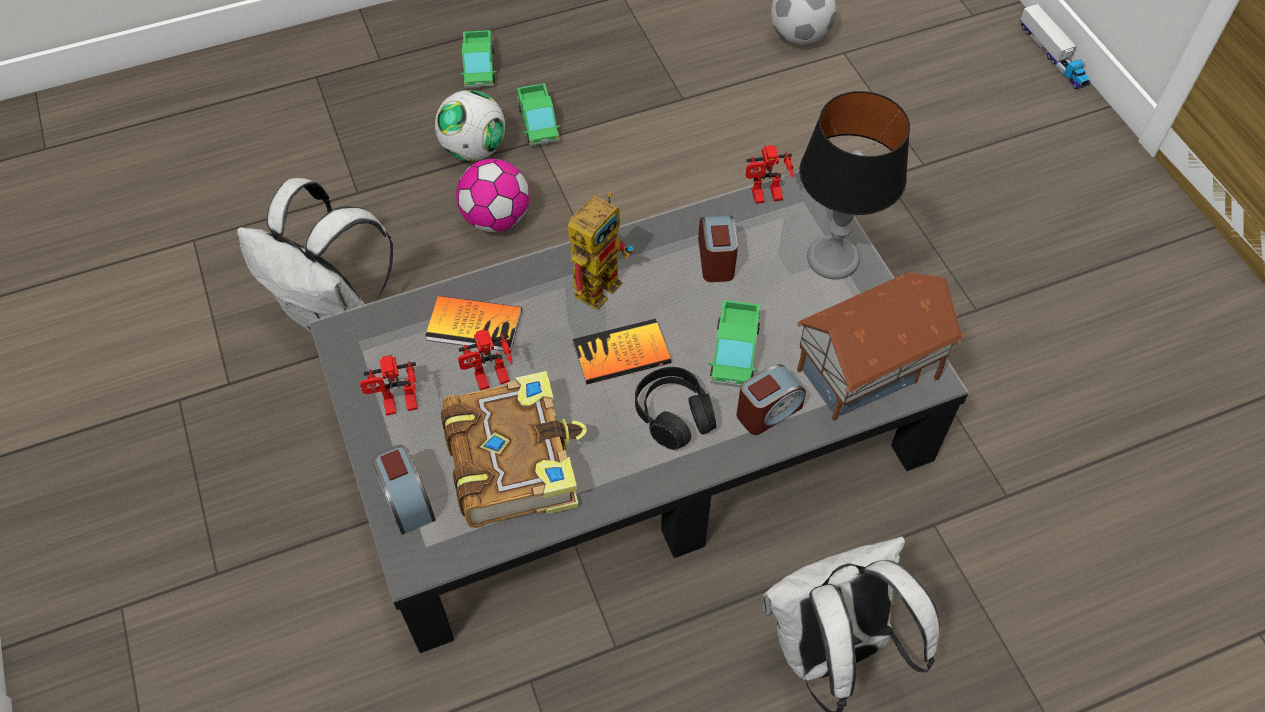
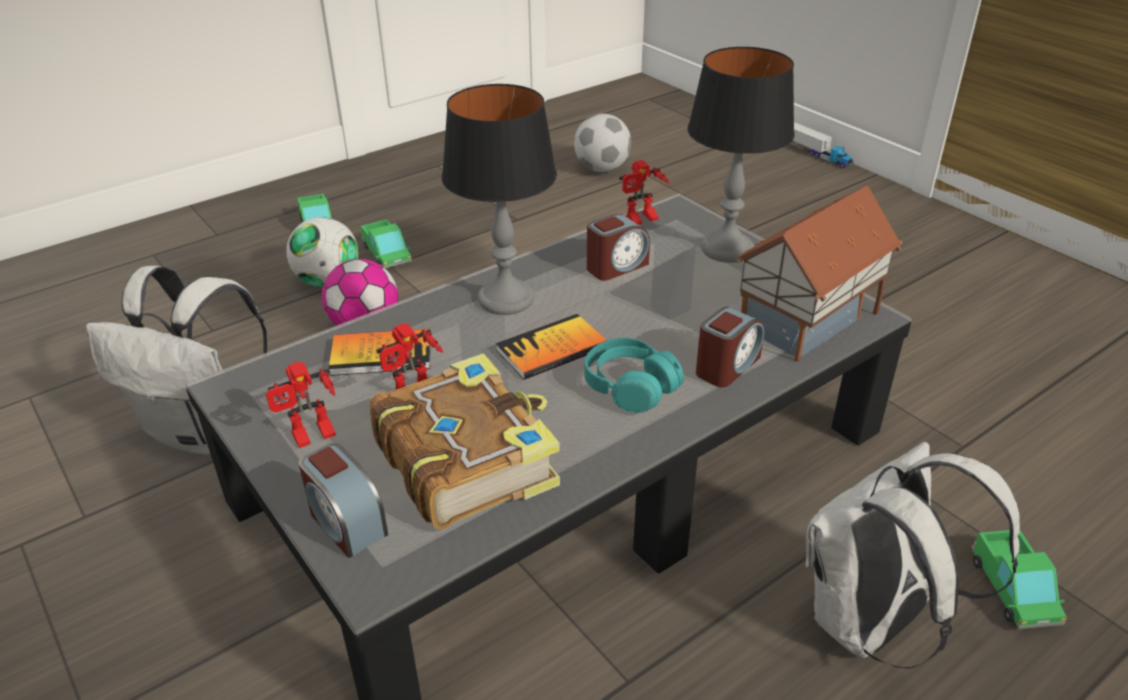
camera: 15 degrees left, 20 degrees down
(600, 280) = (506, 299): toy robot -> table lamp
(674, 415) = (630, 387): black headphones -> turquoise headphones
(716, 259) = (616, 266): alarm clock -> alarm clock turned 75 degrees clockwise
(734, 352) = (669, 328): toy truck -> toy truck (1013, 590)

